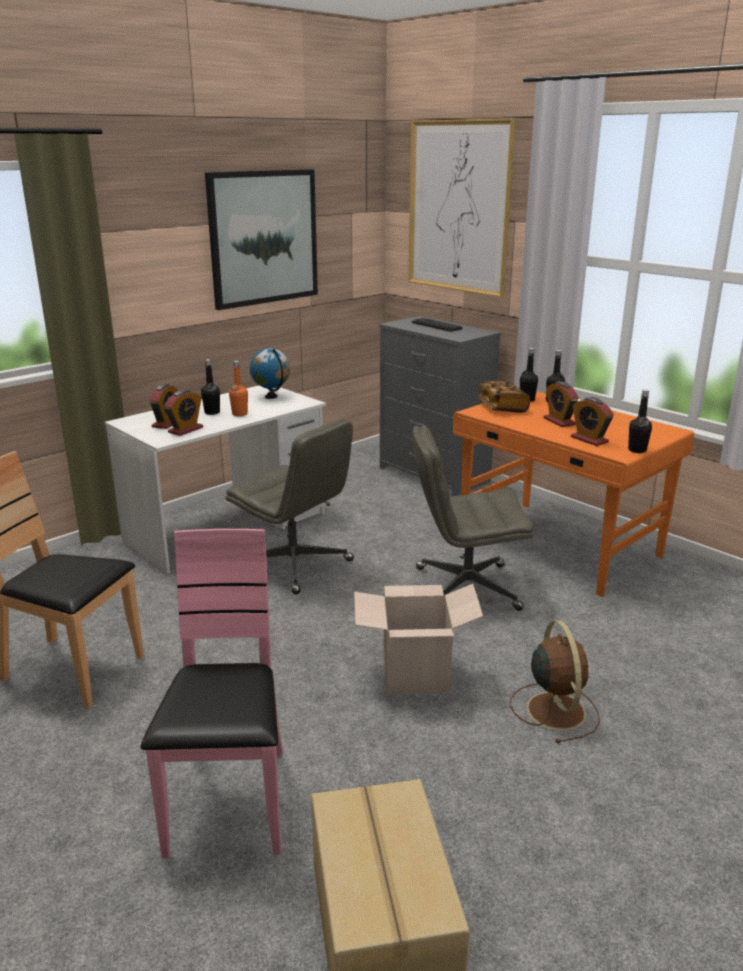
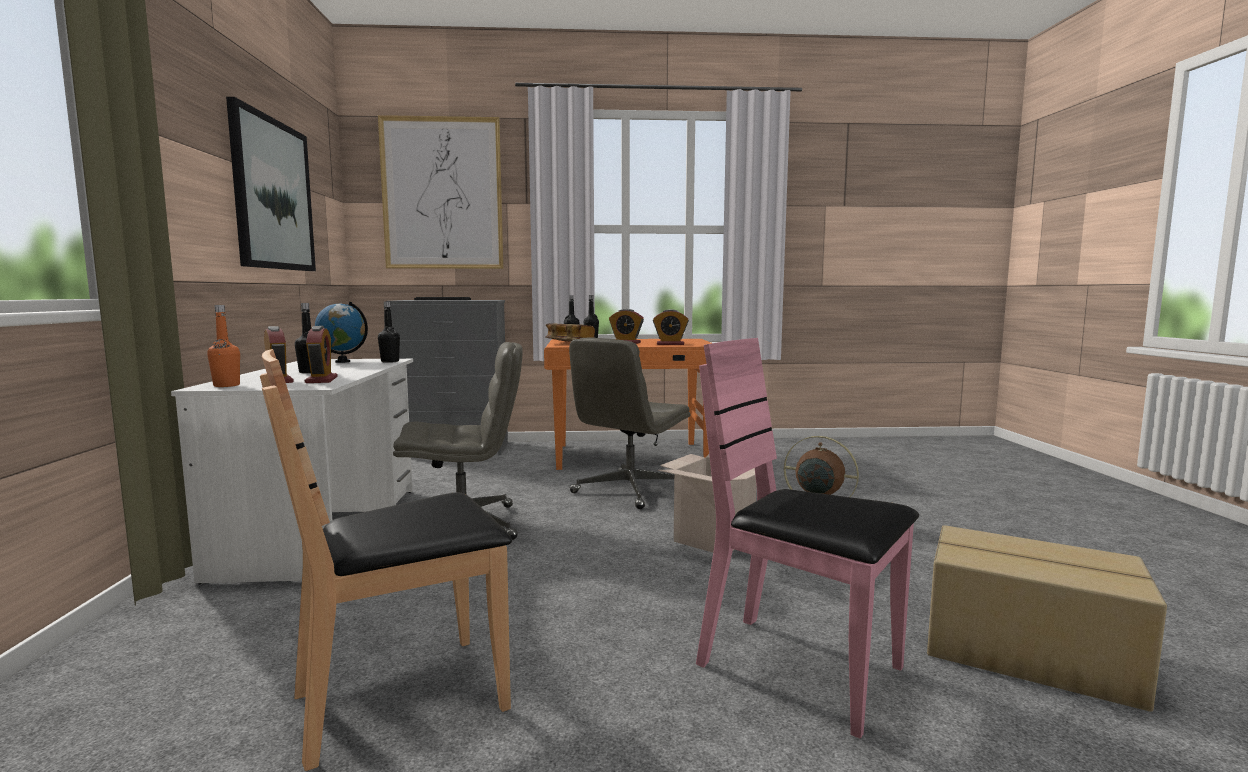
camera: 50 degrees left, 15 degrees down
(239, 414) = (347, 369): orange bottle -> orange bottle (226, 385)
(637, 450) = (707, 343): black bottle -> black bottle (390, 361)

